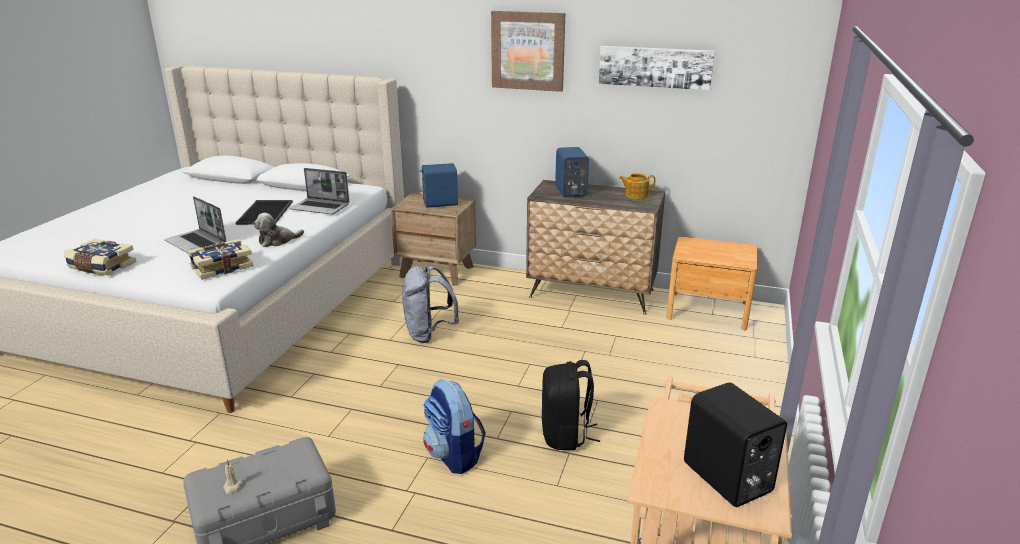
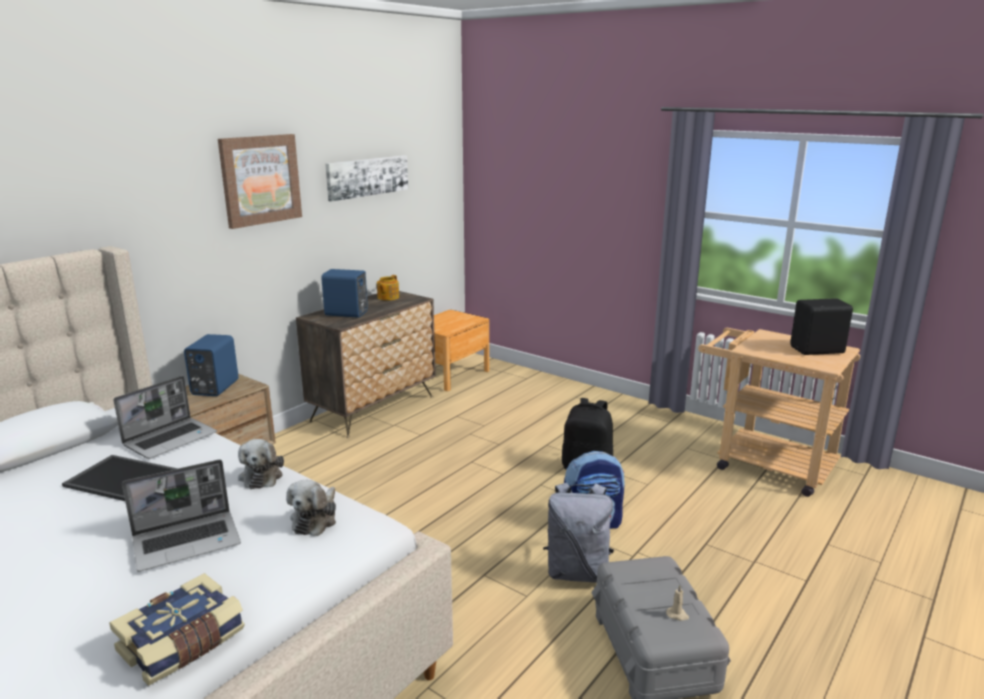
camera: 70 degrees left, 5 degrees down
(221, 267) = (315, 519): book -> plush toy
(429, 334) = (368, 505): grey backpack -> grey backpack (577, 572)

